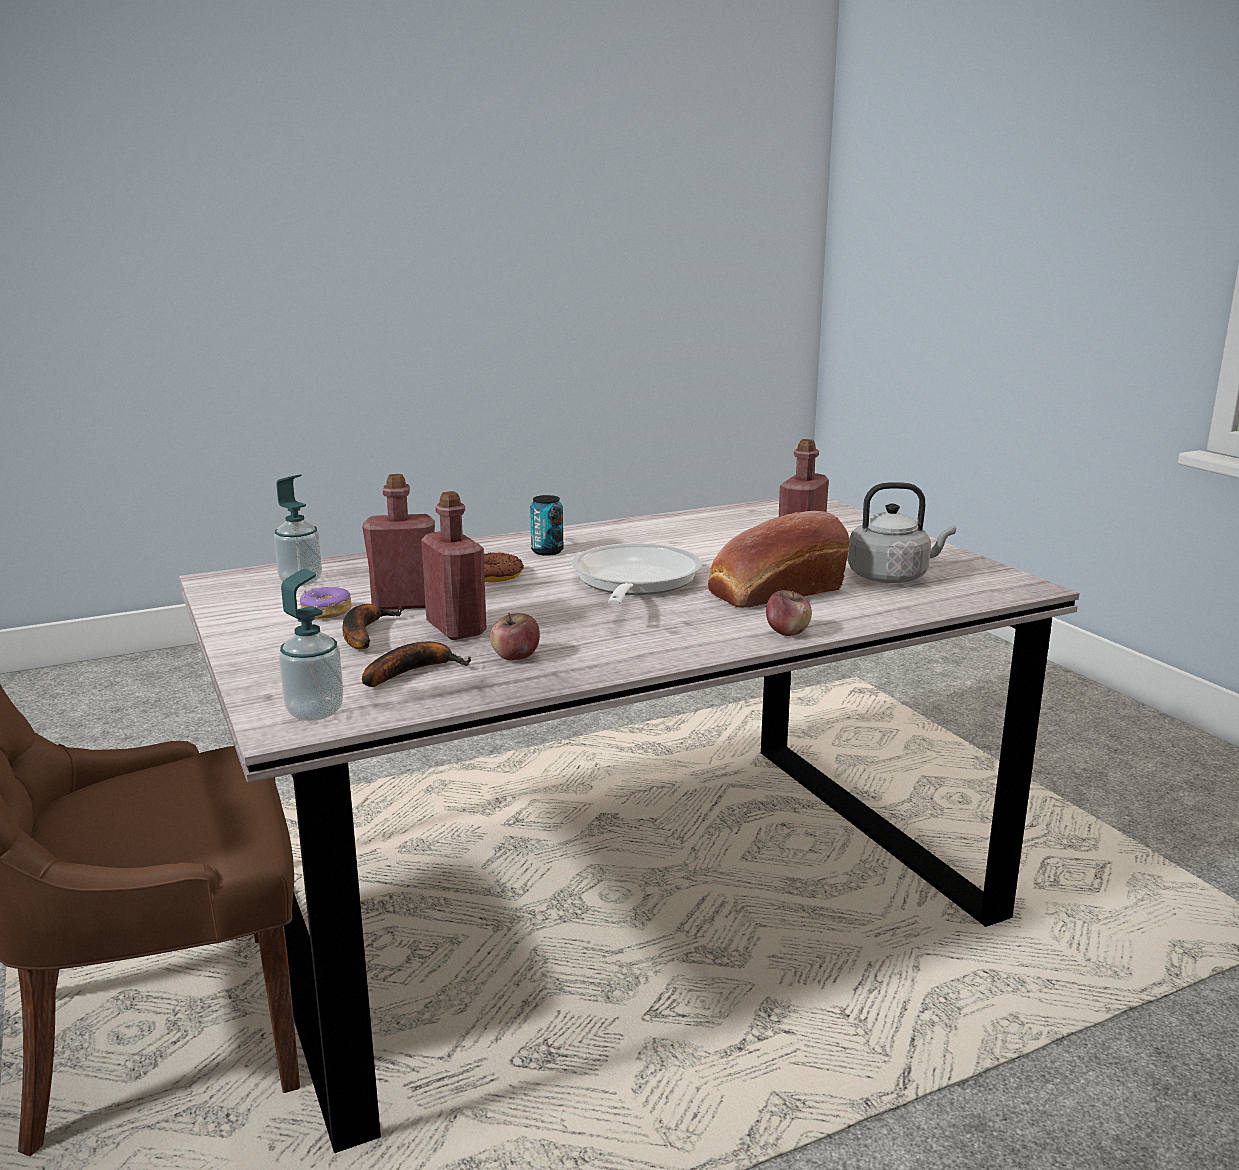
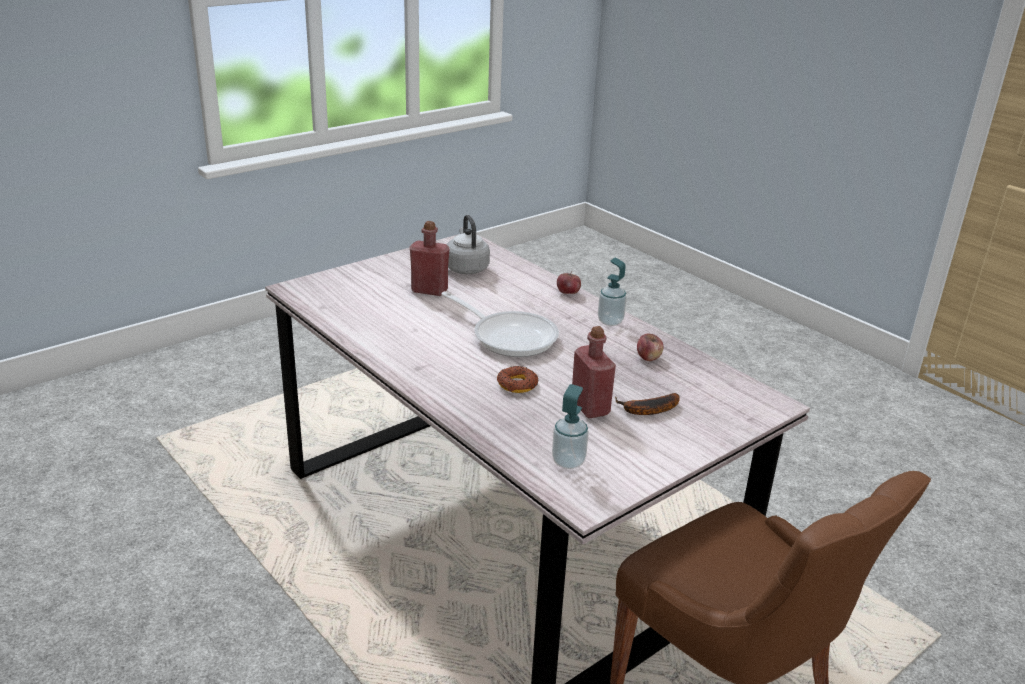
camera: 105 degrees left, 10 degrees up
(315, 711) = (754, 400): soap dispenser -> soap dispenser (610, 321)
(326, 612) = (622, 433): donut -> none
(412, 671) = (688, 383): banana -> none
(456, 628) = (620, 381): red bottle -> none
(547, 551) = (454, 372): can -> none
(633, 582) = (509, 336): frying pan -> frying pan turned 135 degrees counterclockwise
(772, 592) = (507, 297): bread -> none

